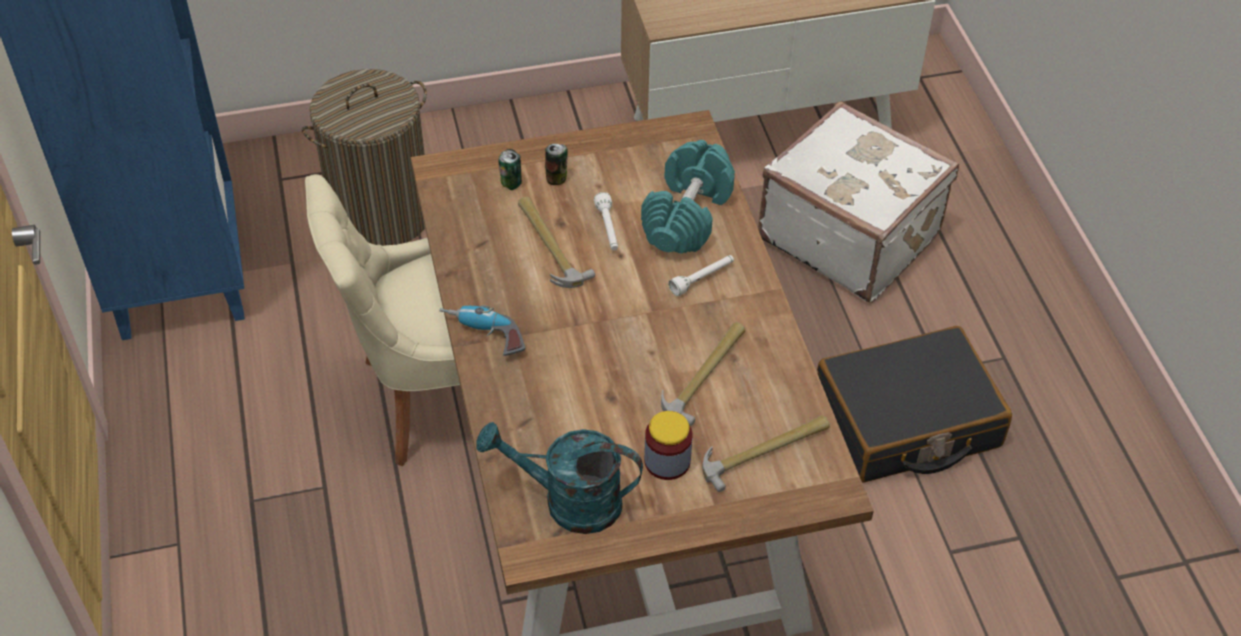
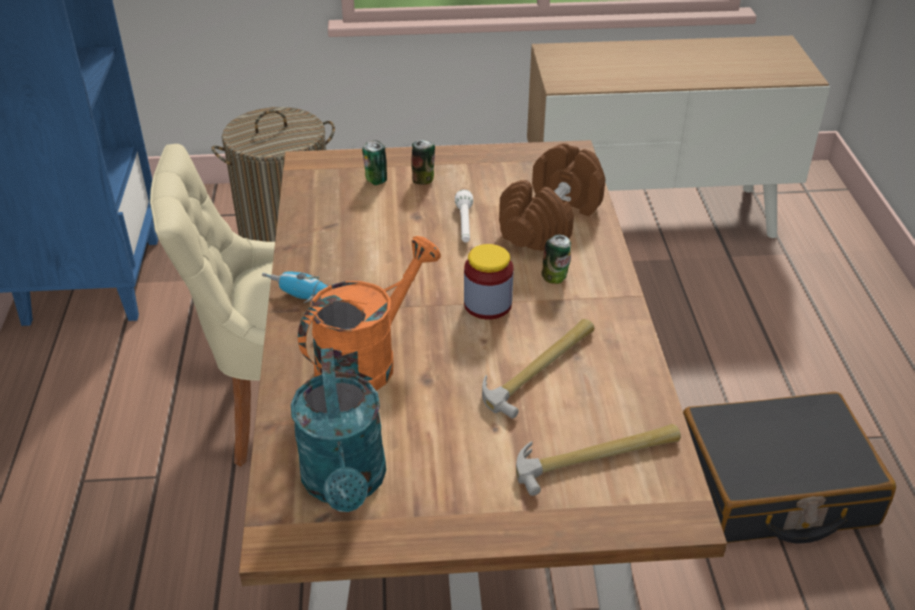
camera: 10 degrees right, 10 degrees down
(550, 245) = (400, 233): hammer -> none
(555, 385) = (366, 360): none -> orange watering can
(568, 501) = (345, 484): turquoise watering can -> turquoise watering can turned 120 degrees counterclockwise
(667, 461) = (475, 454): jar -> jar (487, 304)
(686, 214) = (550, 221): turquoise dumbbell -> brown dumbbell
(702, 279) = (555, 278): white flashlight -> can
(849, 235) = (728, 309): white suitcase -> none

